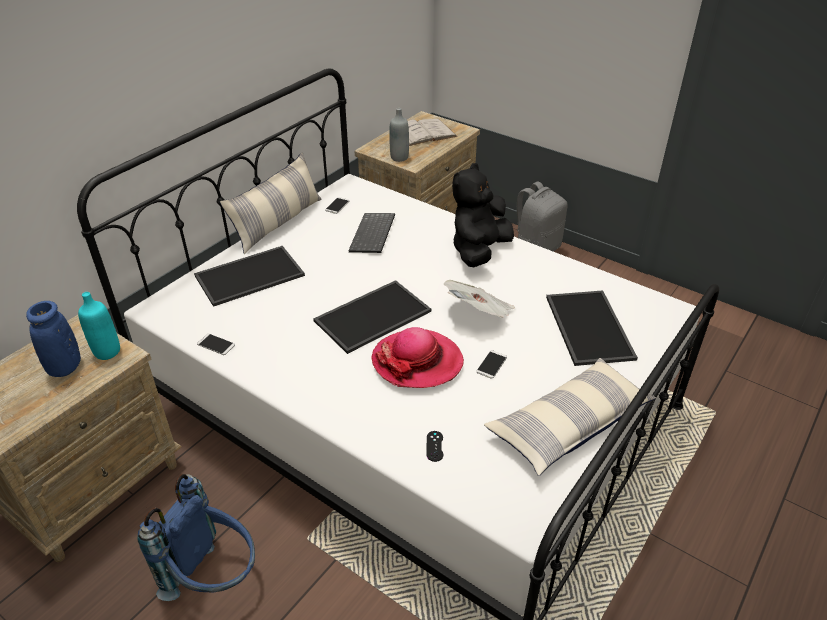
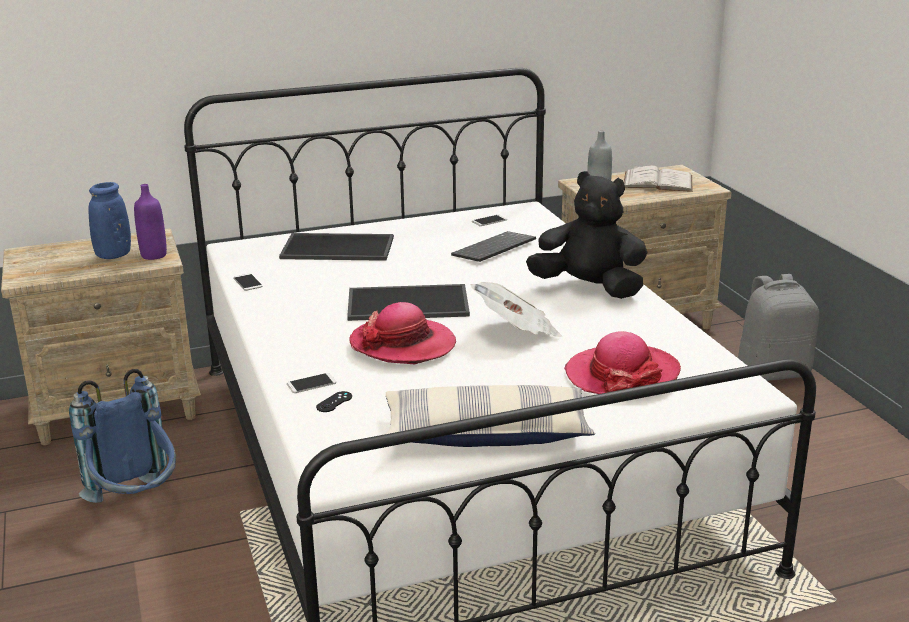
camera: 35 degrees right, 15 degrees down
(107, 352) = (154, 255): turquoise bottle -> purple bottle
(278, 223) = (414, 220): pillow -> none
(479, 251) = (589, 288): black plush toy -> black plush toy turned 45 degrees clockwise
(491, 364) = (472, 369): phone -> phone (311, 384)
(587, 326) = (622, 375): tray -> hat

